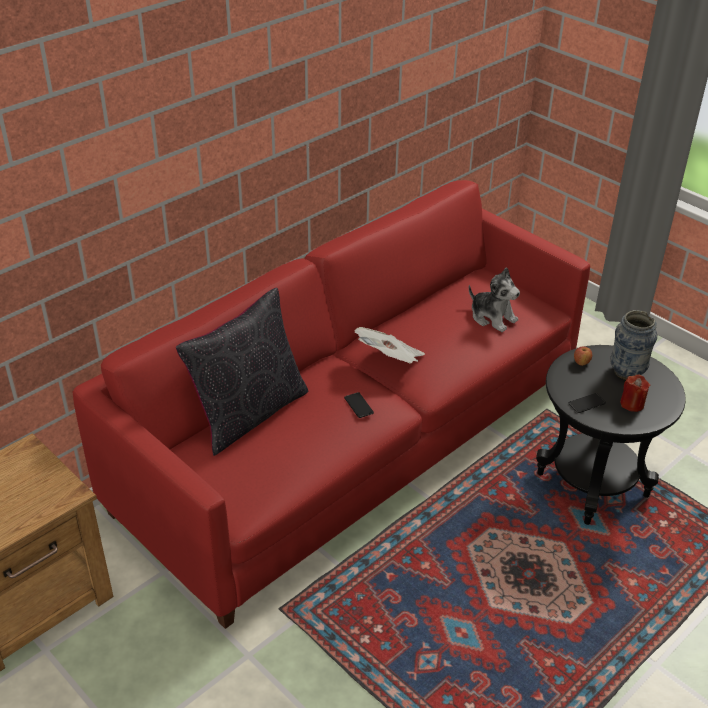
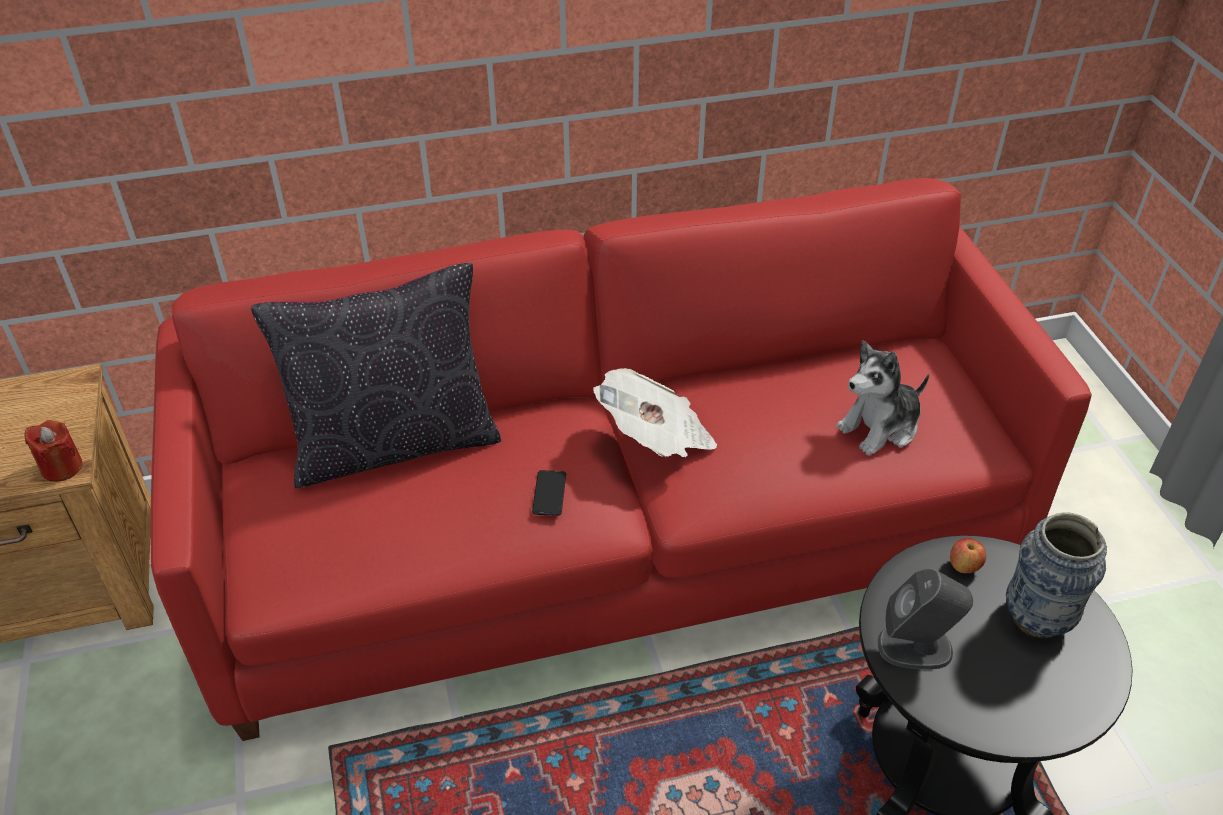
camera: 30 degrees right, 5 degrees up
(492, 317) = (880, 427): plush toy -> plush toy turned 75 degrees clockwise
(587, 403) = (916, 647): phone -> grey speaker
(632, 404) = (1001, 683): red candle -> red candle (62, 467)

